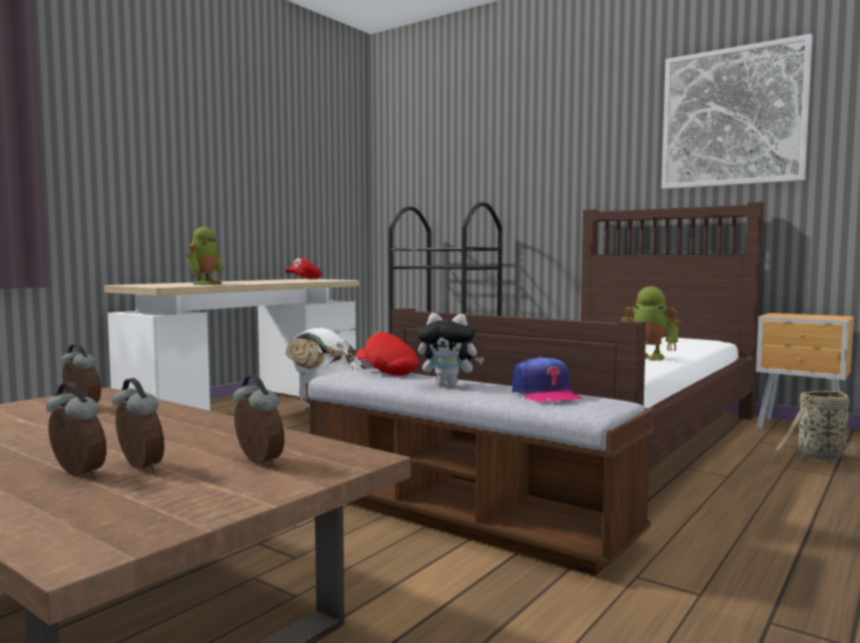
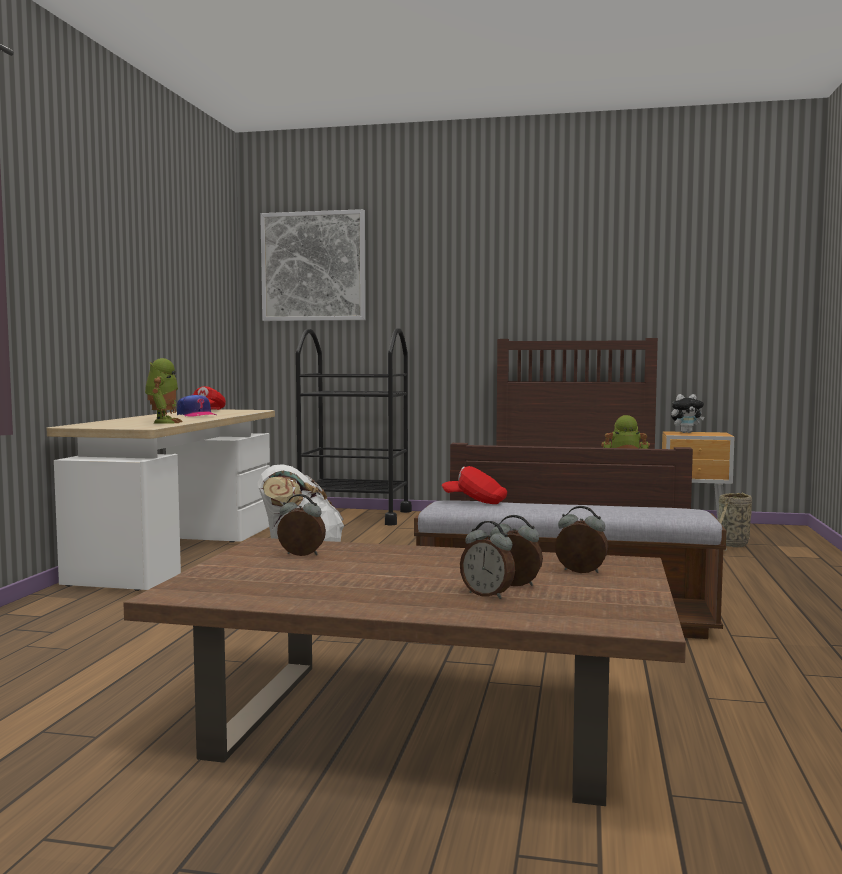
camera: 25 degrees left, 0 degrees up
(76, 474) = (488, 595): alarm clock -> alarm clock turned 150 degrees counterclockwise
(449, 385) = (558, 508): plush toy -> plush toy (686, 432)
(545, 395) = (643, 509): cap -> cap (196, 415)
(732, 117) = (628, 263): picture -> picture (313, 266)

